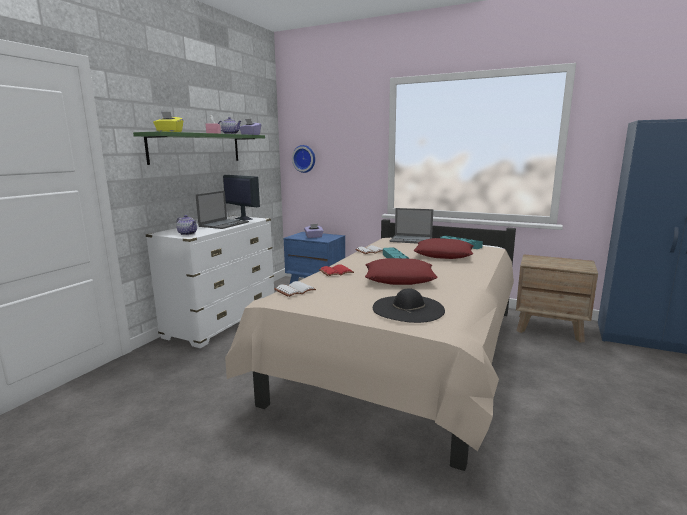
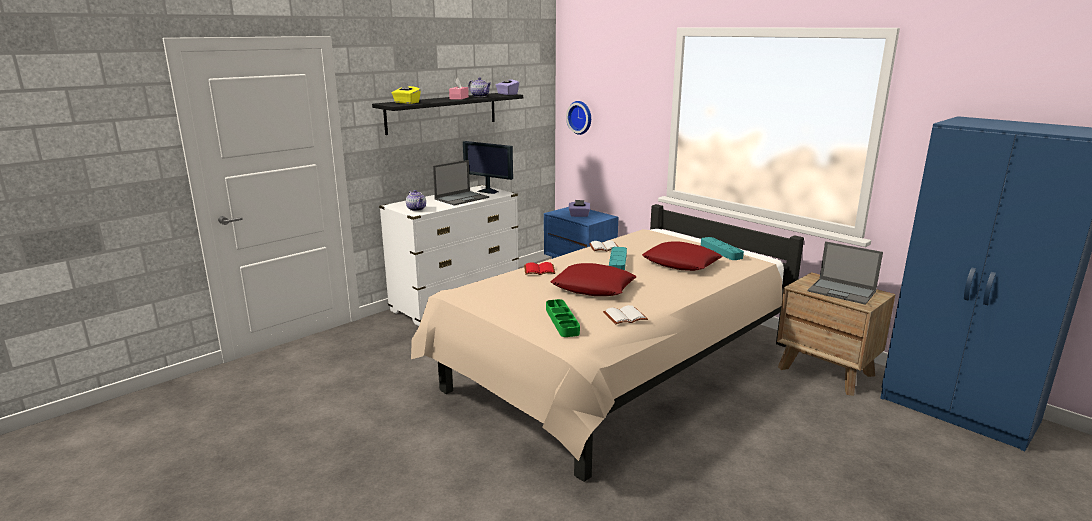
camera: 20 degrees right, 5 degrees up
(196, 148) = (442, 112): green shelf -> black shelf
(243, 218) = (488, 191): monitor -> monitor turned 150 degrees clockwise
(295, 290) = (480, 285): white book -> white book (625, 316)
(408, 308) = (562, 321): black hat -> green tray
(411, 240) = (671, 237): laptop -> laptop (842, 291)

